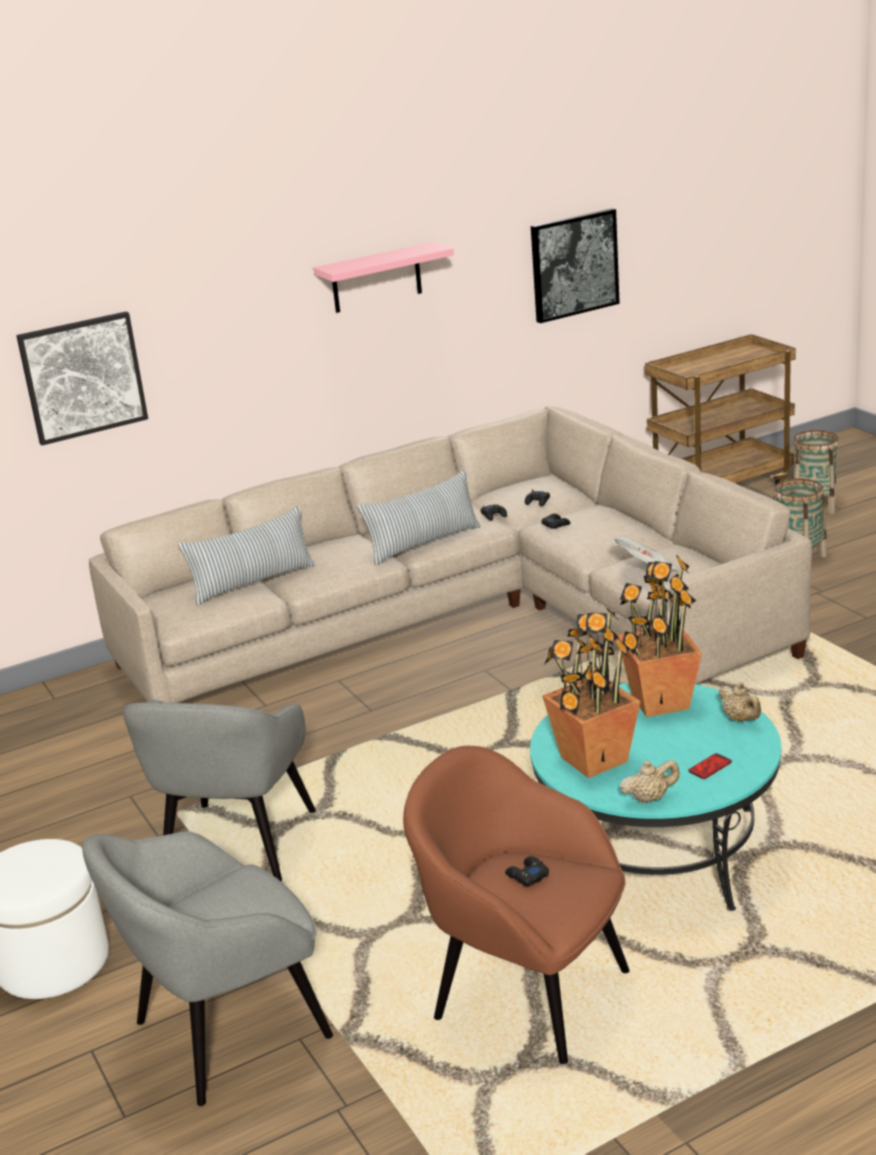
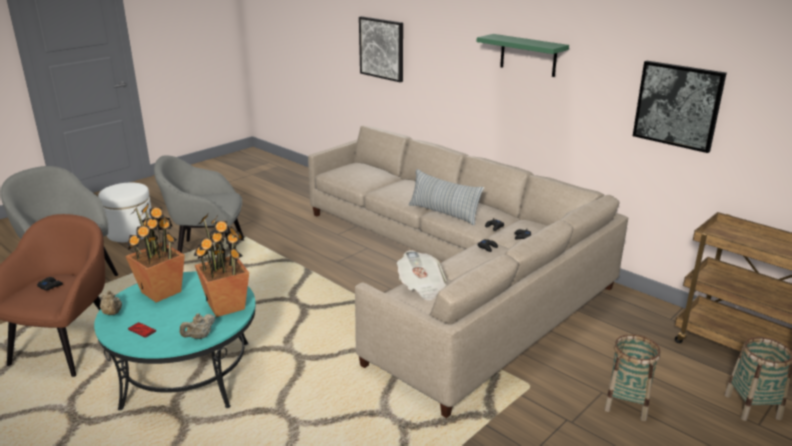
camera: 70 degrees right, 0 degrees up
(253, 582) = (377, 180): pillow -> none
(376, 278) = (528, 55): pink shelf -> green shelf

